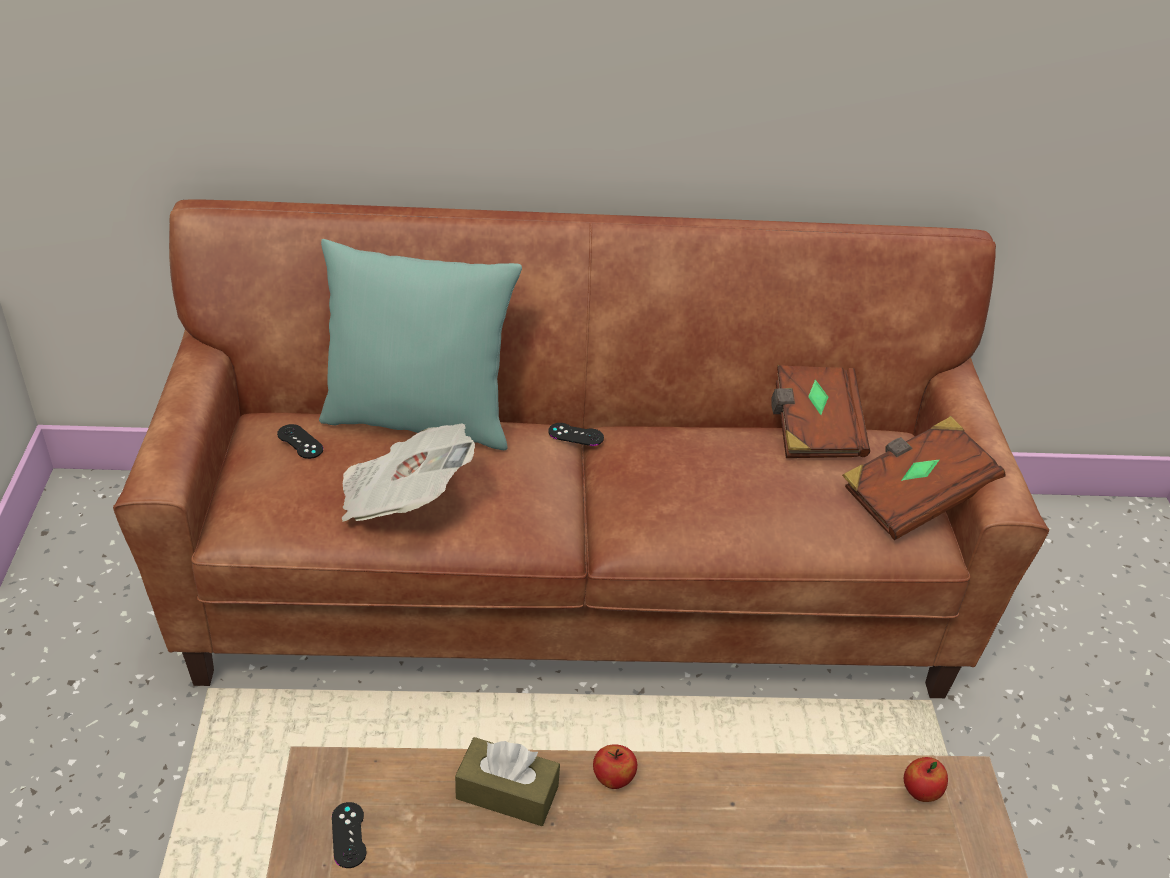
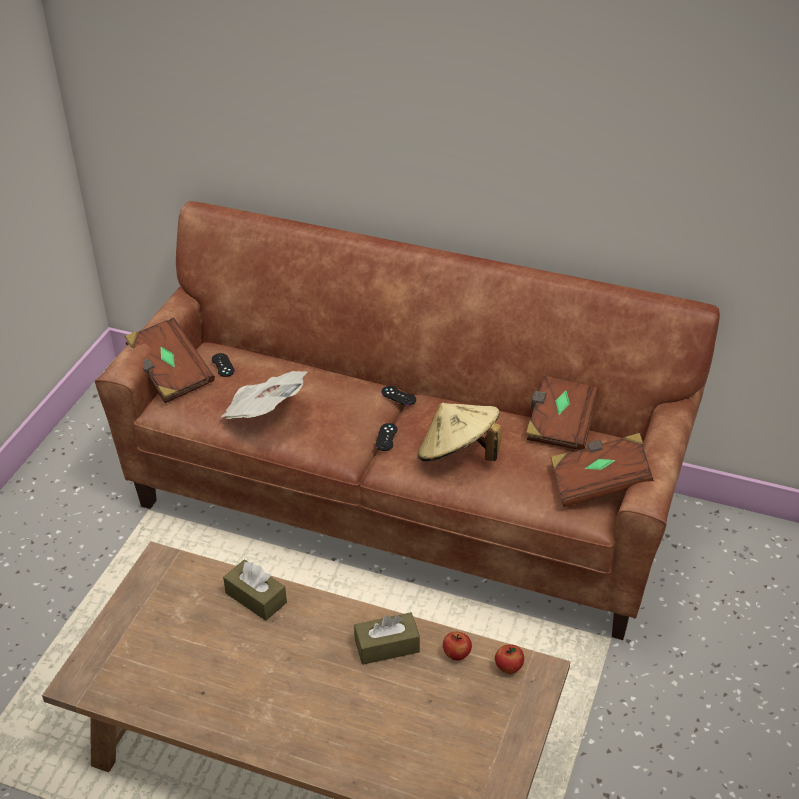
camera: 25 degrees right, 0 degrees up
(223, 472) = (170, 374): none -> brown book
(349, 835) = (158, 595): black game controller -> black game controller (386, 437)
(419, 419) = (303, 366): turquoise pillow -> none
(613, 779) = (321, 607): apple -> apple (456, 654)
(710, 500) = (458, 455): none -> beige hat
(740, 812) = (387, 646): none -> brown tissue box

